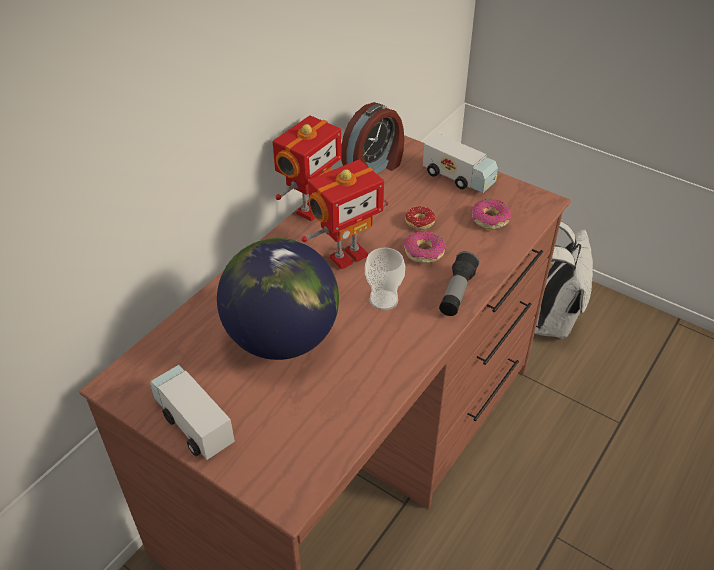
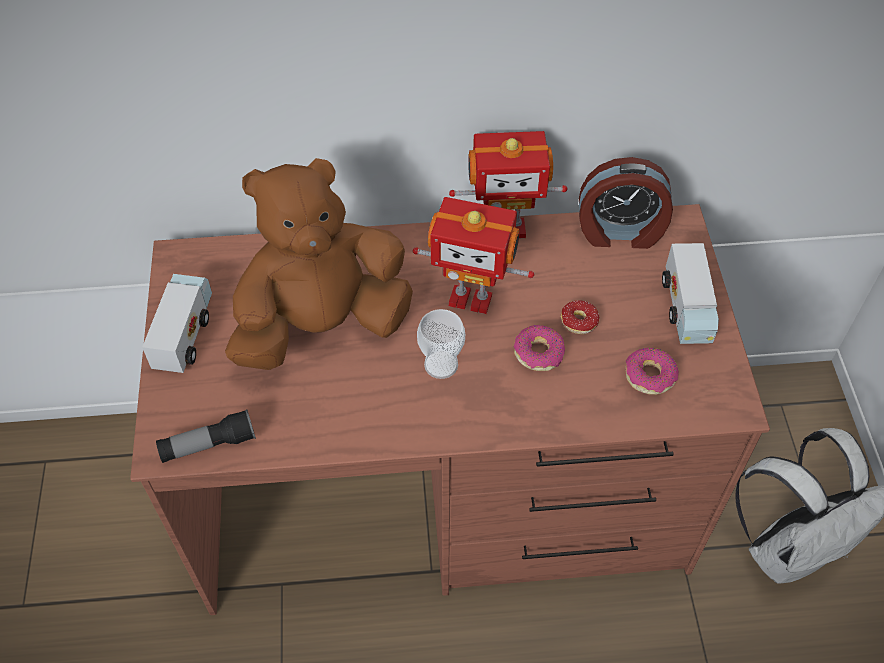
camera: 50 degrees right, 10 degrees up
(282, 339) = (322, 325): globe -> brown plush toy
(457, 292) = (510, 415): flashlight -> flashlight (208, 445)

